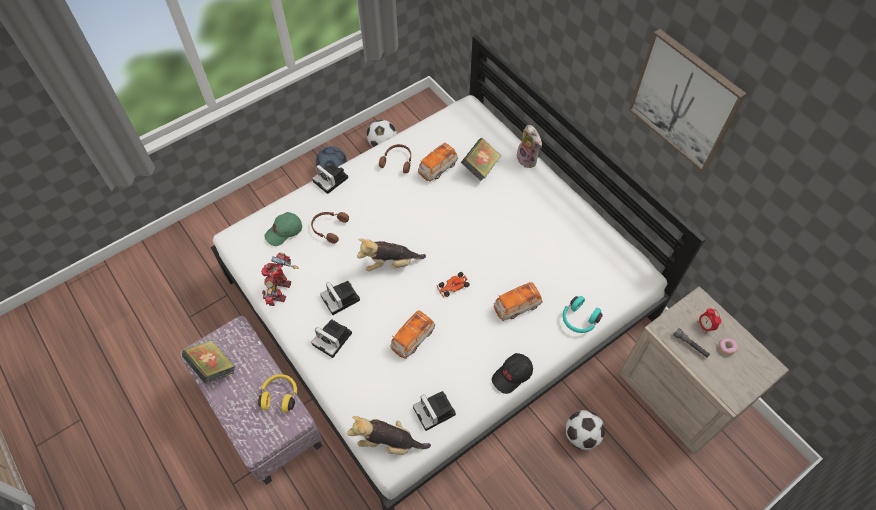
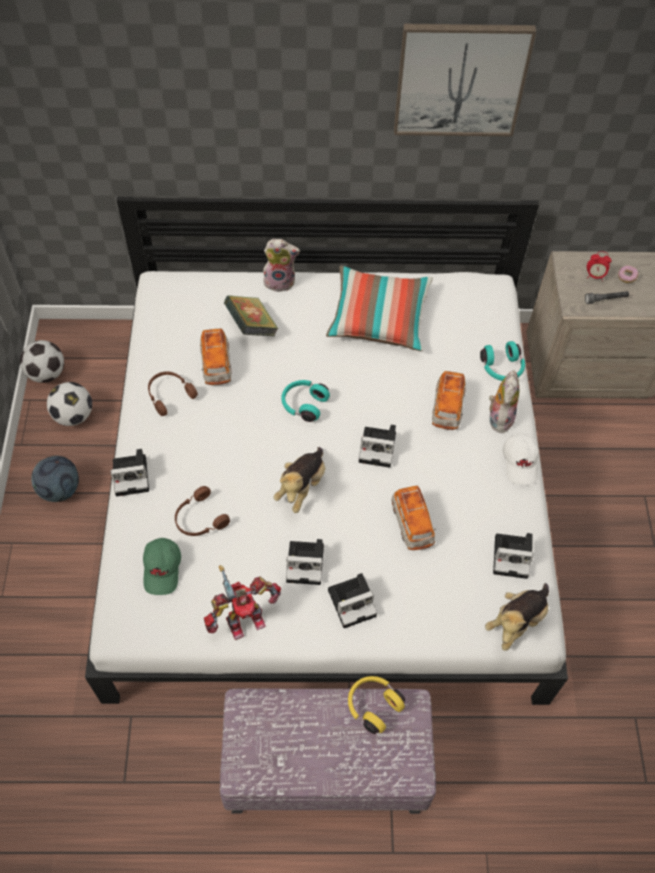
camera: 55 degrees left, 0 degrees up
(212, 367) = (278, 762): book -> none
(282, 291) = (244, 619): toy robot -> toy robot turned 75 degrees counterclockwise
(449, 228) = (303, 404): none -> turquoise headphones
(452, 287) = (379, 447): toy car -> camera
(512, 375) = (520, 462): black cap -> white cap
(537, 341) = (499, 417): none -> plush toy
(551, 226) = (379, 318): none -> pillow
(581, 435) = (572, 471): football -> football (47, 373)

